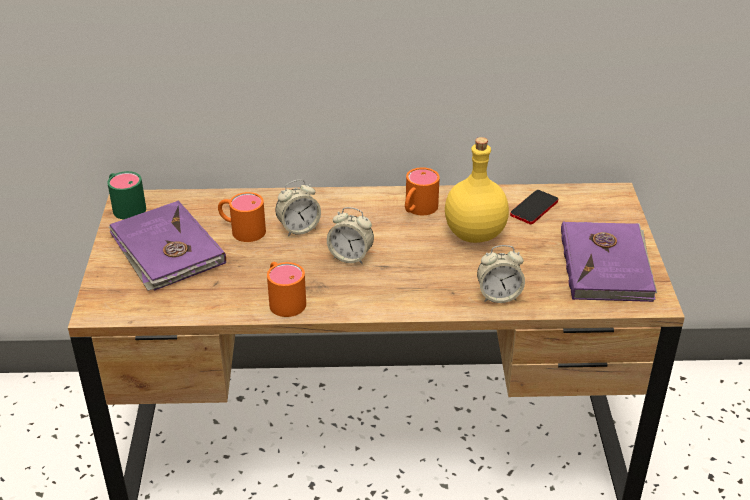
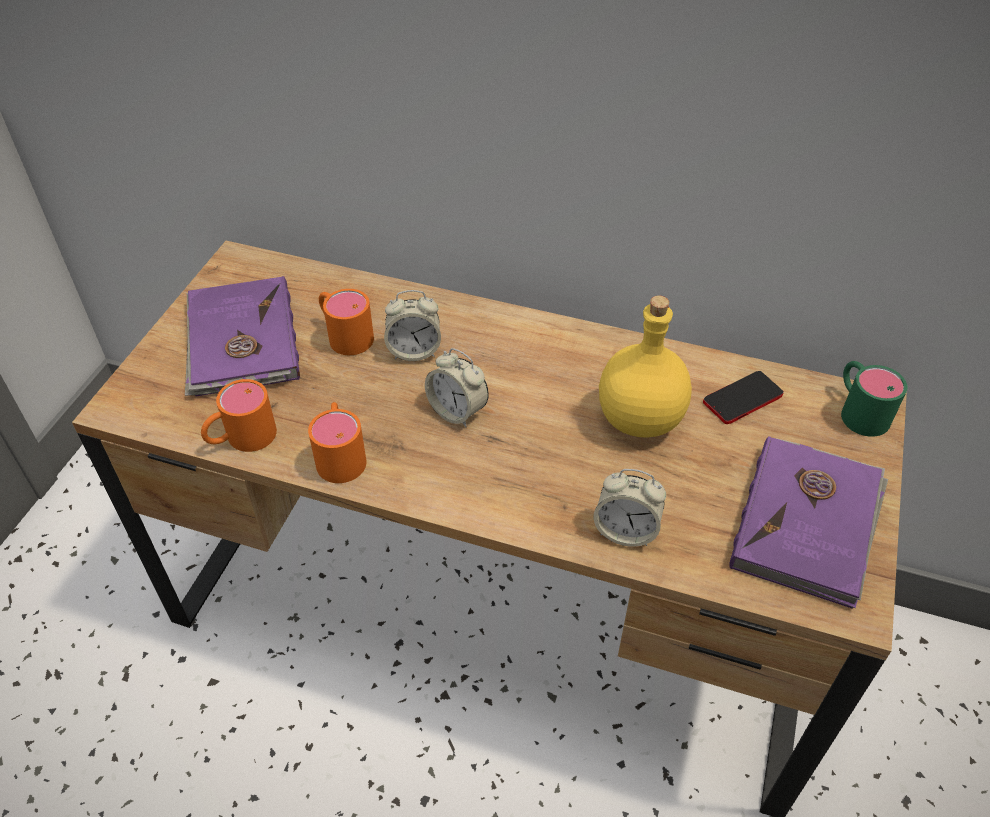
camera: 20 degrees right, 10 degrees up
(125, 206) = (229, 267): green mug -> green mug (858, 410)
(417, 209) = (580, 360): orange mug -> orange mug (241, 438)

